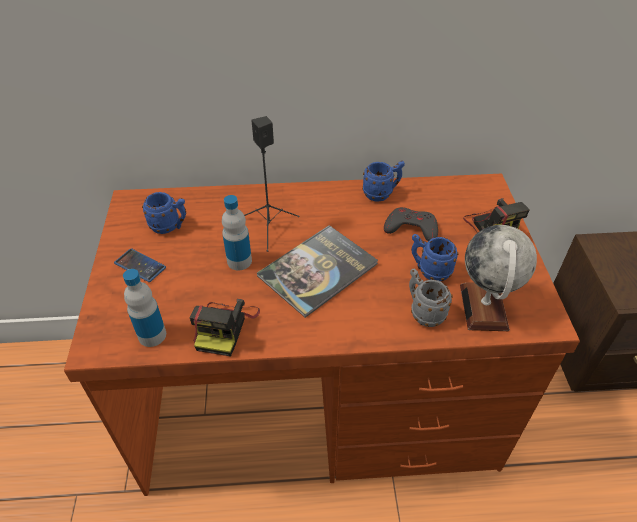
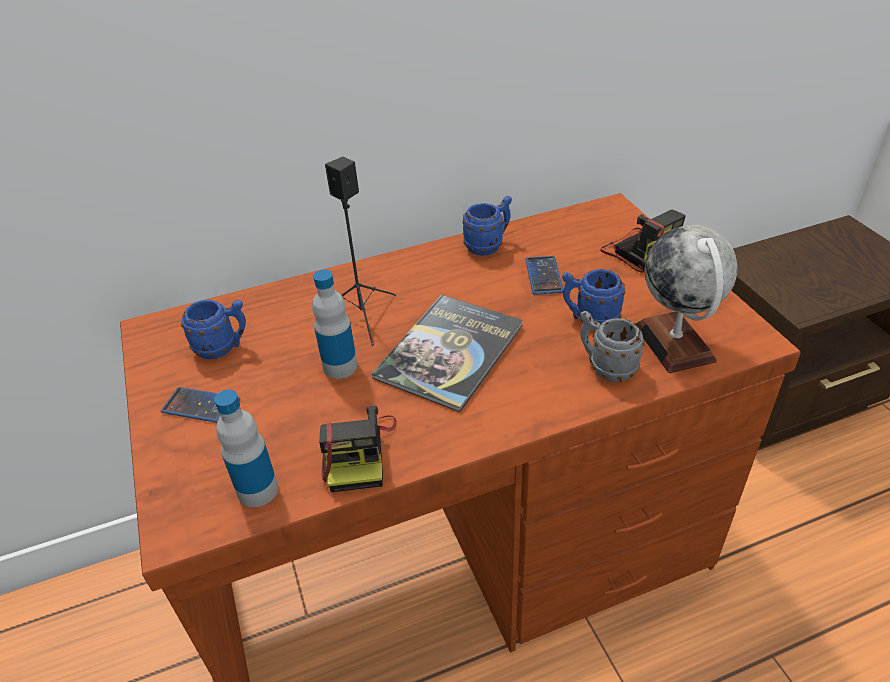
camera: 15 degrees left, 5 degrees down
(411, 228) = (543, 276): grey game controller -> phone

